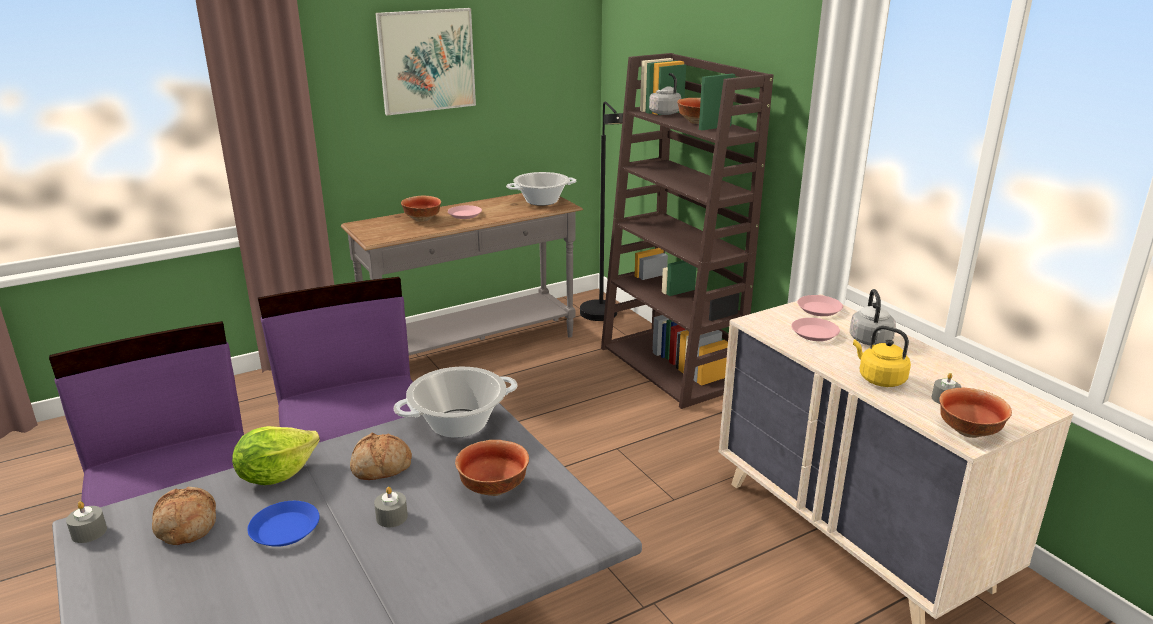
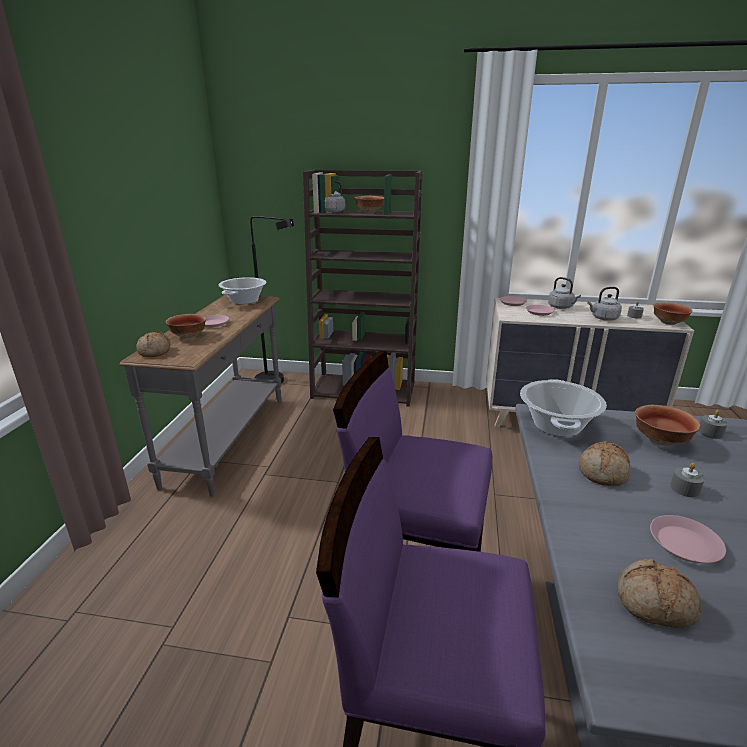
camera: 50 degrees left, 0 degrees up
(89, 532) = (639, 688): grey candle -> grey candle (710, 432)
(276, 475) = (584, 524): lettuce -> none
(284, 529) = (684, 544): blue plate -> pink plate
(375, 224) = (155, 351): none -> bread
(427, 61) = (128, 189): picture -> none
(879, 379) = (603, 318): yellow kettle -> grey kettle

